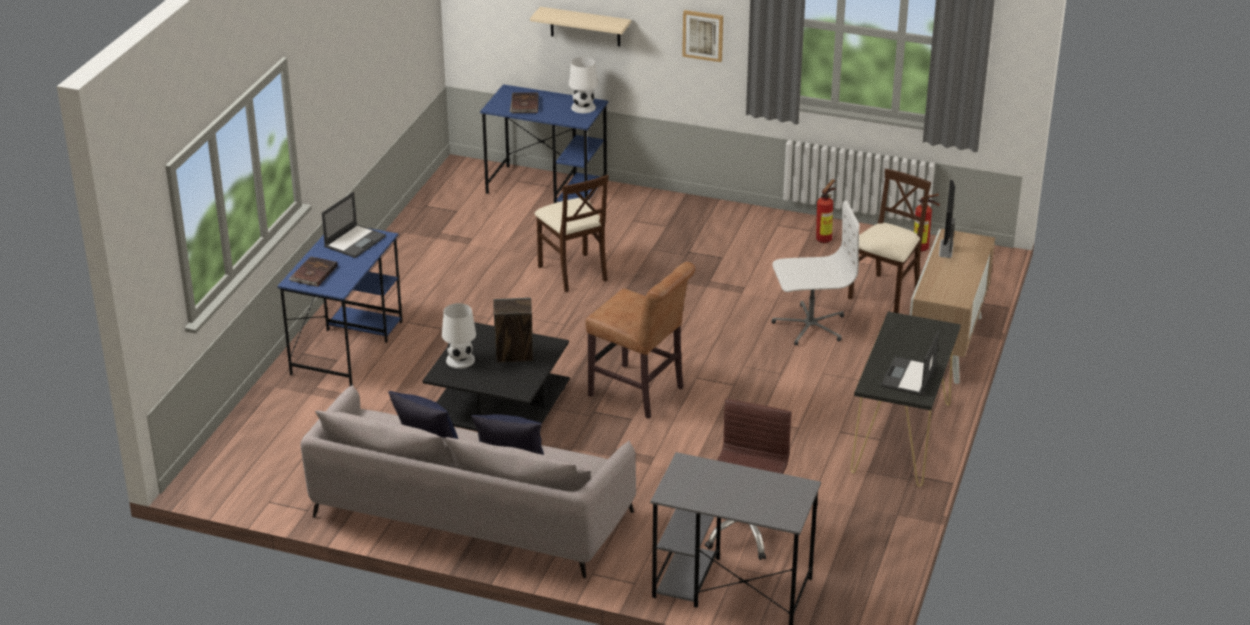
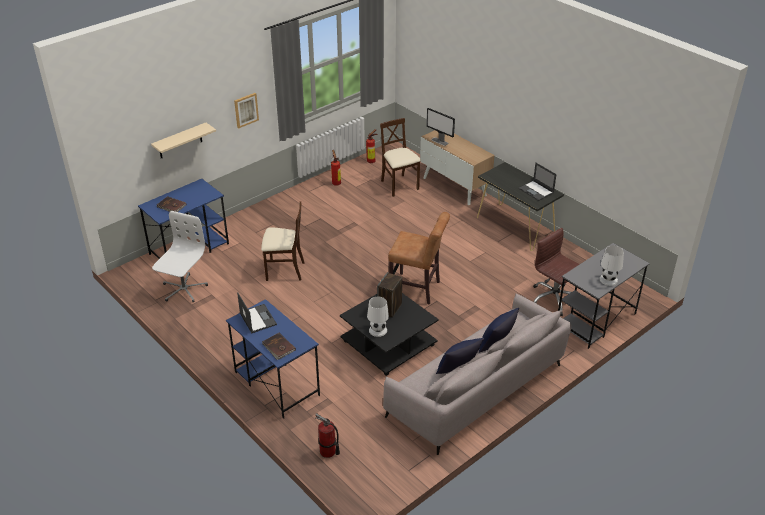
camera: 60 degrees left, 5 degrees up
(257, 428) = (327, 452): none -> fire extinguisher
(583, 107) = (199, 188): white table lamp -> white table lamp (608, 279)
(640, 393) = (417, 289): brown chair -> brown chair turned 45 degrees clockwise
(809, 326) = (405, 216): white office chair -> white office chair (183, 289)

